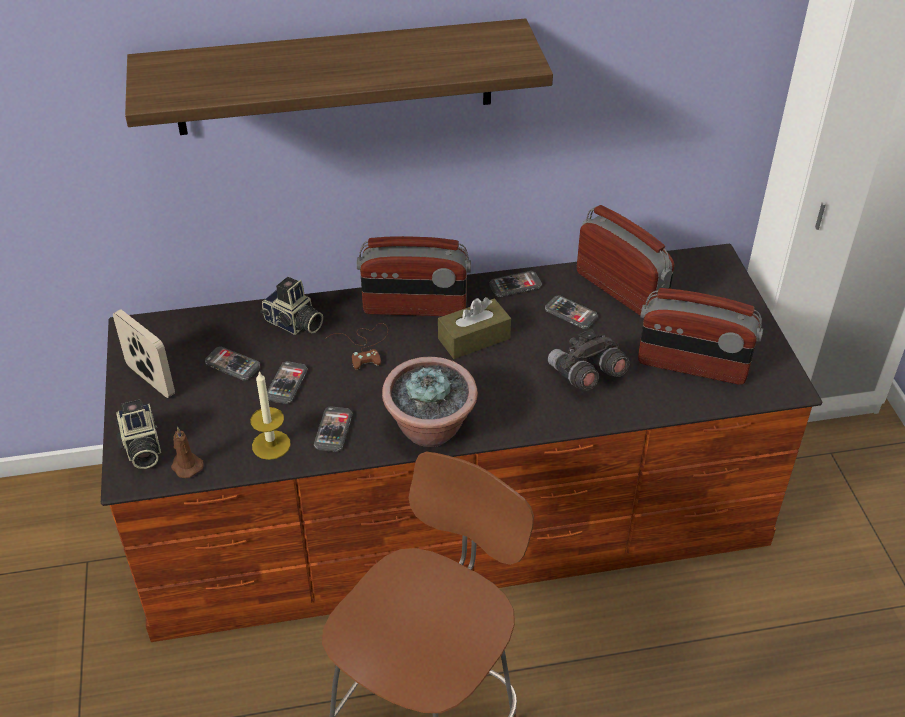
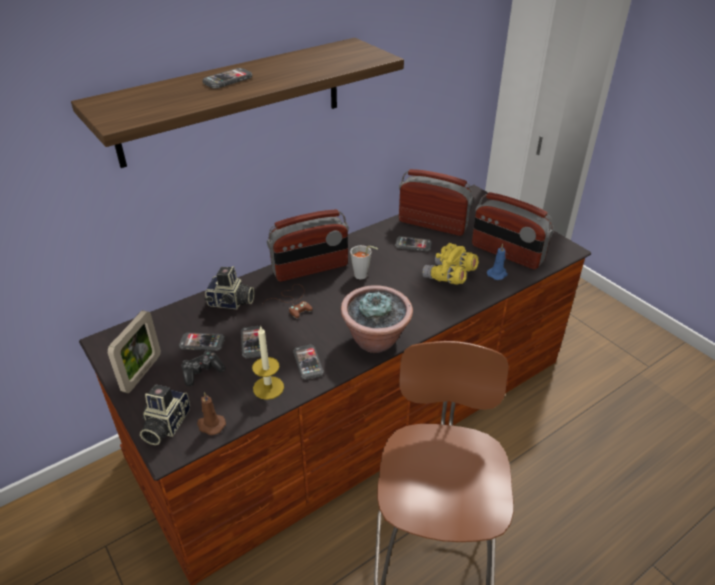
camera: 25 degrees left, 5 degrees down
(141, 448) = (165, 425): camera -> camera turned 60 degrees clockwise
(150, 380) = (142, 373): picture frame -> picture frame turned 90 degrees clockwise
(212, 400) = (202, 372): none -> game controller
(474, 338) = (363, 276): brown tissue box -> grey cup
(515, 285) = (366, 238): phone -> phone (228, 80)
(586, 375) = (449, 277): grey binoculars -> yellow binoculars
(655, 391) = (497, 274): none -> blue candle
(692, 366) = (506, 254): radio -> radio turned 45 degrees clockwise

